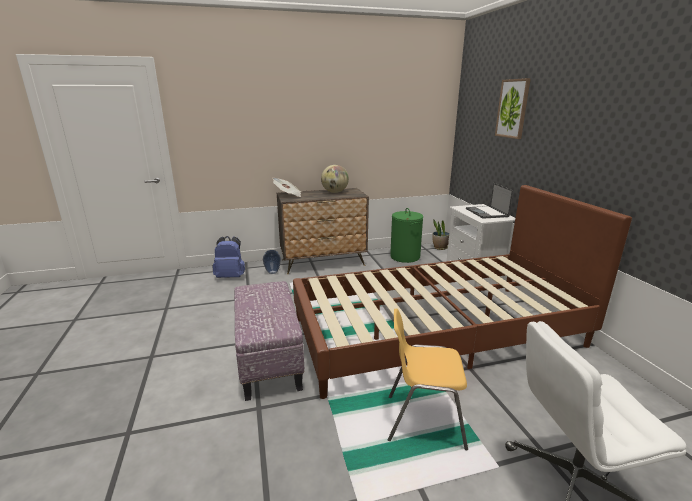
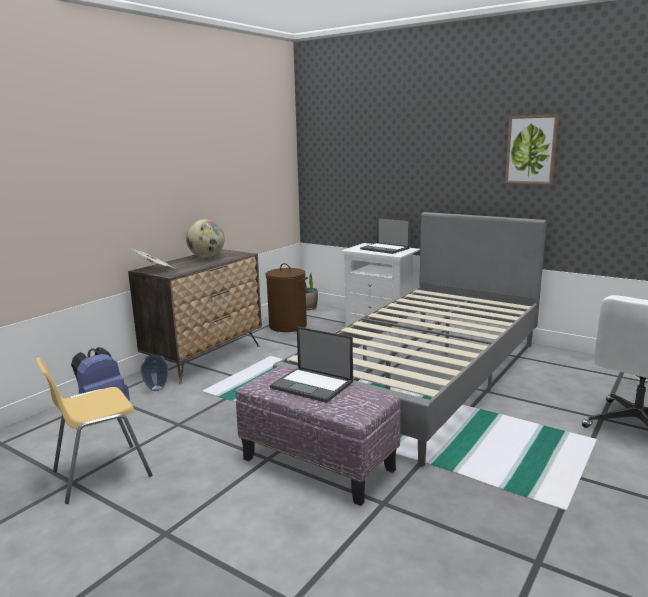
camera: 40 degrees left, 5 degrees down
(266, 302) = (313, 385): none -> laptop
(405, 257) = (288, 326): green laundry basket -> brown laundry basket
(423, 420) = (515, 439): yellow chair -> yellow chair (100, 473)
(436, 332) = (423, 377): brown bed -> grey bed
(512, 108) = (387, 137): picture -> picture (531, 149)

